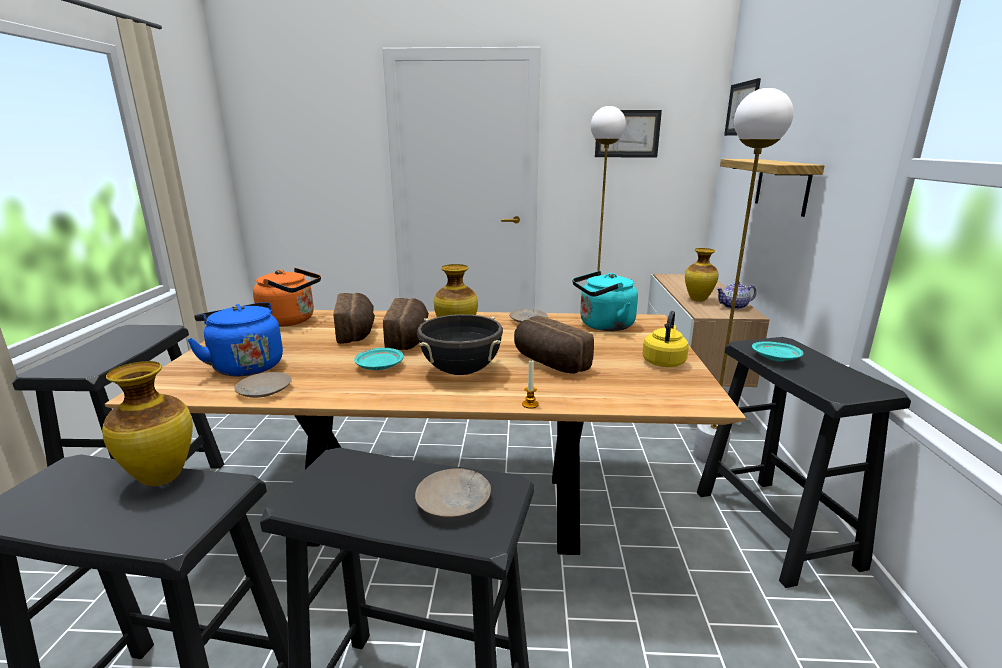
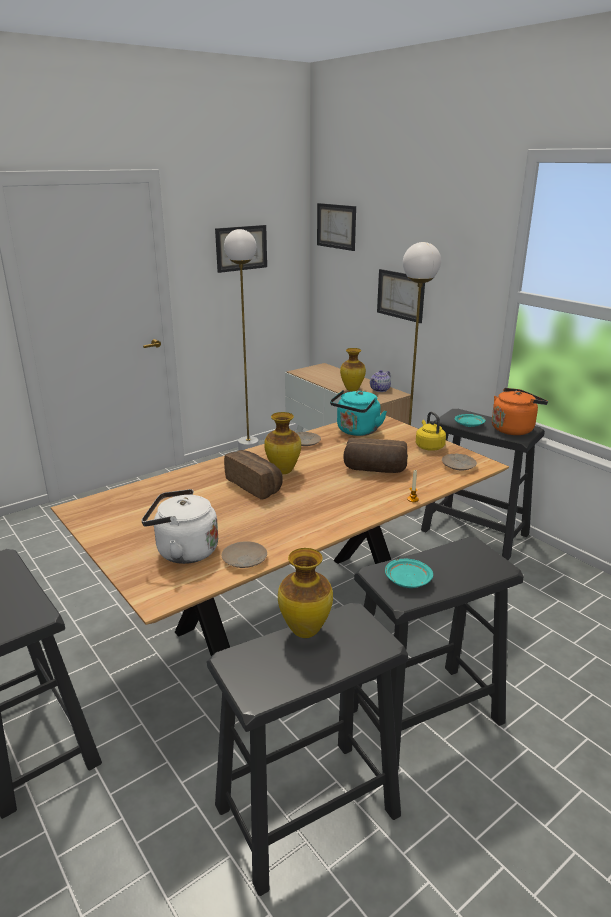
camera: 40 degrees left, 5 degrees up
(246, 366) = (183, 551): blue kettle -> white kettle
(291, 321) = (121, 505): orange kettle -> orange kettle (514, 429)
(357, 332) = (203, 494): bread -> none
(379, 366) = (280, 512): turquoise plate -> turquoise plate (407, 580)
(454, 500) = (465, 561): beige plate -> beige plate (458, 466)
(461, 371) = (337, 495): black cooking pot -> none
(782, 185) = (400, 295): shelf -> picture

